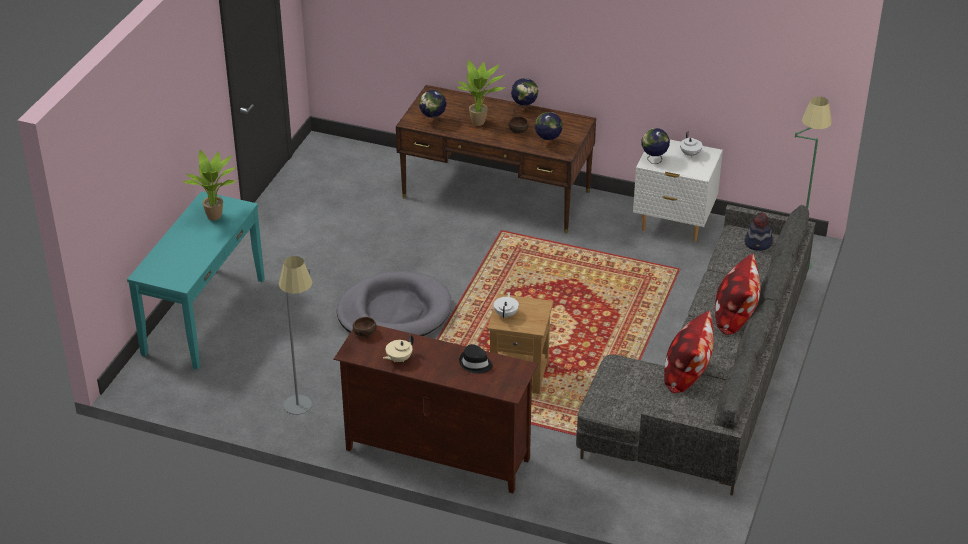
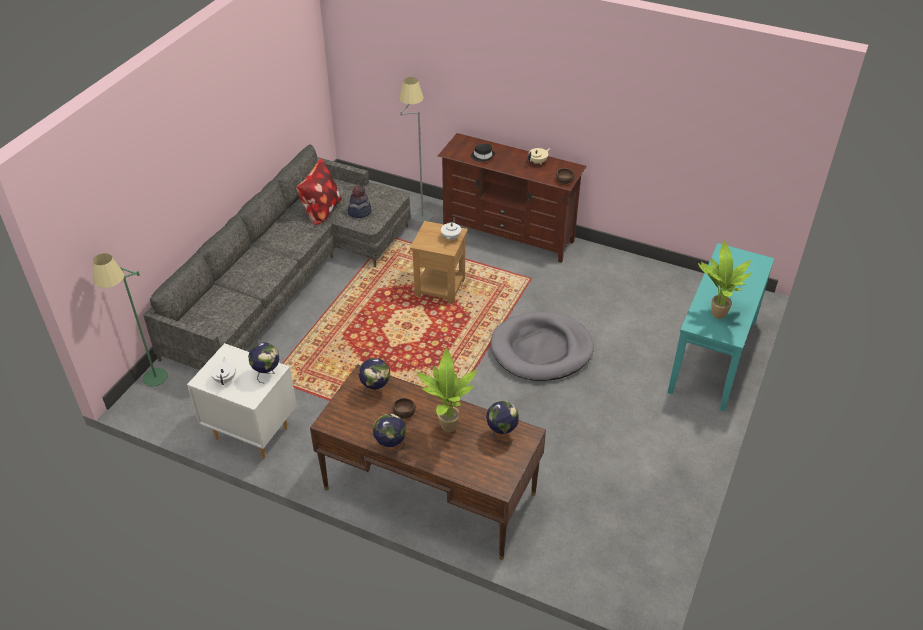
camera: 175 degrees left, 5 degrees up
(304, 412) = (609, 268): grey floor lamp -> grey floor lamp (418, 211)
(735, 317) = (262, 250): pillow -> none
(758, 243) = (204, 314): hat -> hat (359, 211)

